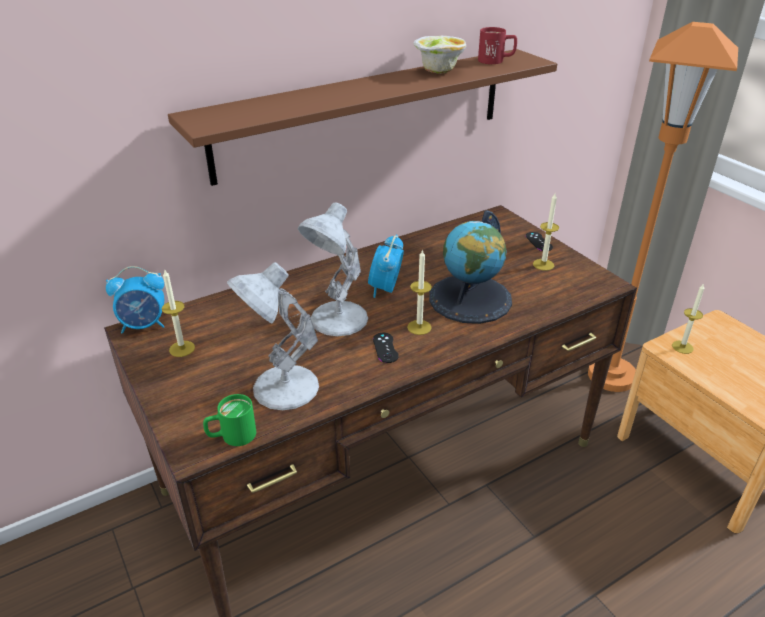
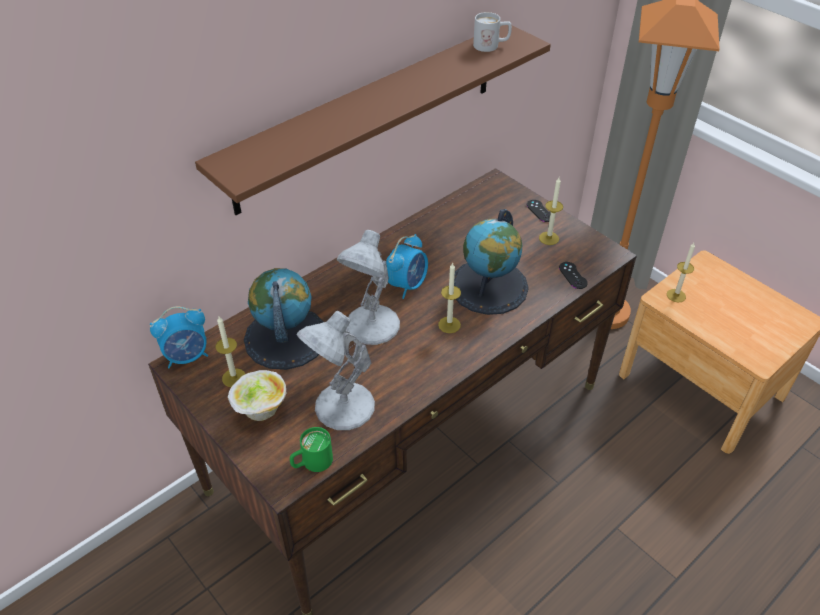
camera: 10 degrees left, 10 degrees up
(247, 320) = (285, 337): none -> globe
(385, 289) = (407, 285): alarm clock -> alarm clock turned 150 degrees counterclockwise
(385, 348) = (424, 351): black game controller -> black game controller (573, 275)
(438, 71) = (439, 68): bowl -> bowl (260, 410)
(496, 61) = (491, 46): red mug -> white mug

